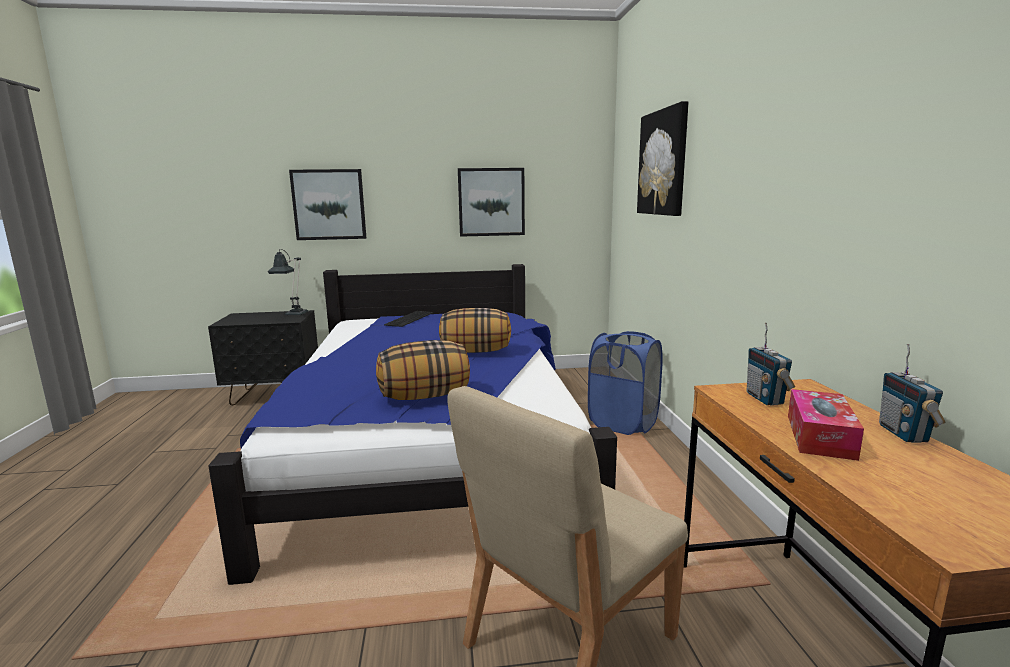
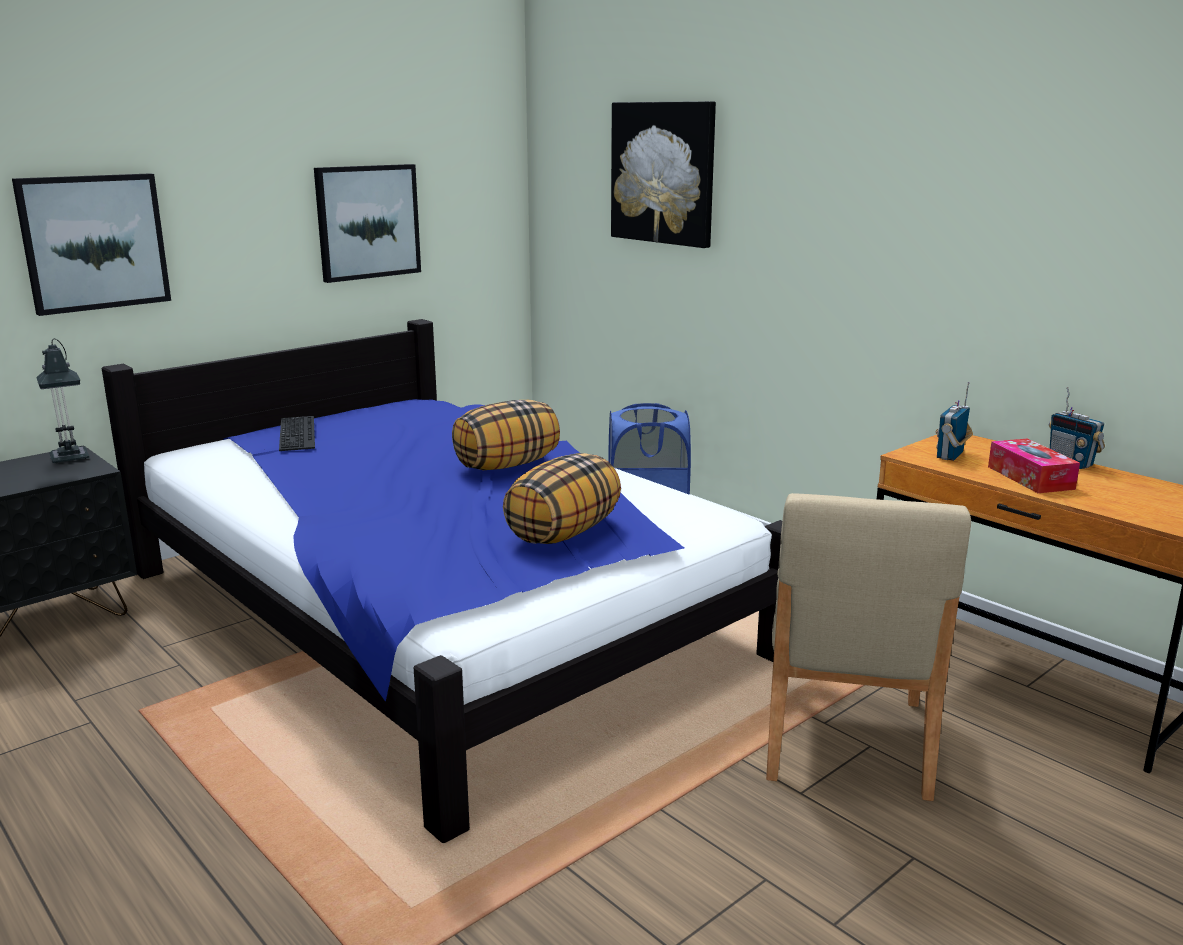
camera: 35 degrees left, 5 degrees up
(765, 399) = (951, 455): radio -> radio turned 75 degrees clockwise

